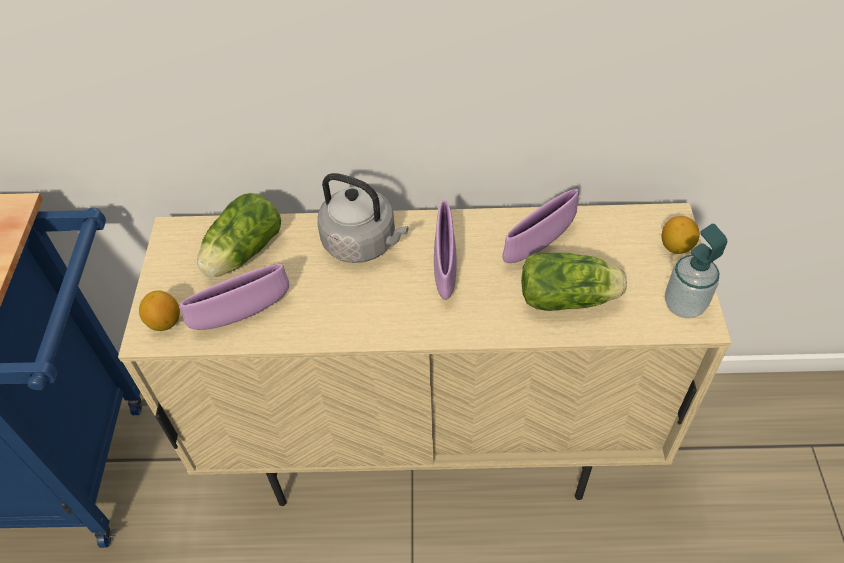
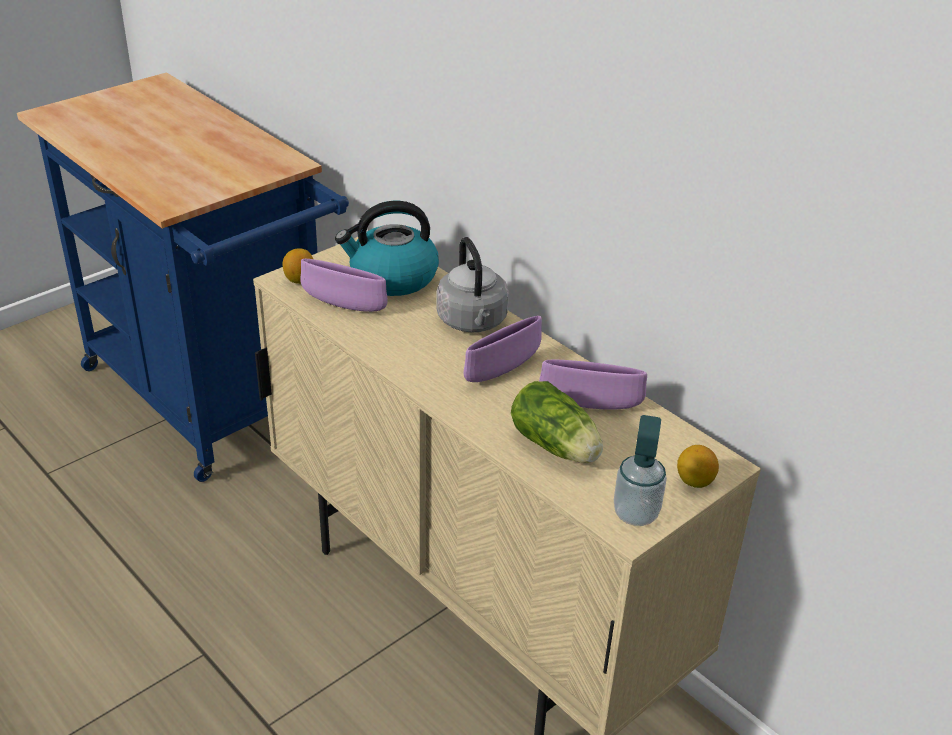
camera: 45 degrees right, 15 degrees down
(241, 254) = (392, 278): lettuce -> kettle

